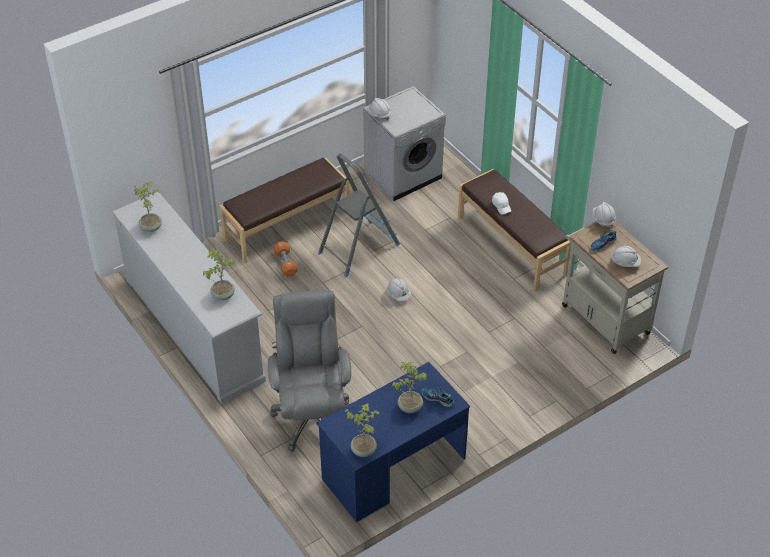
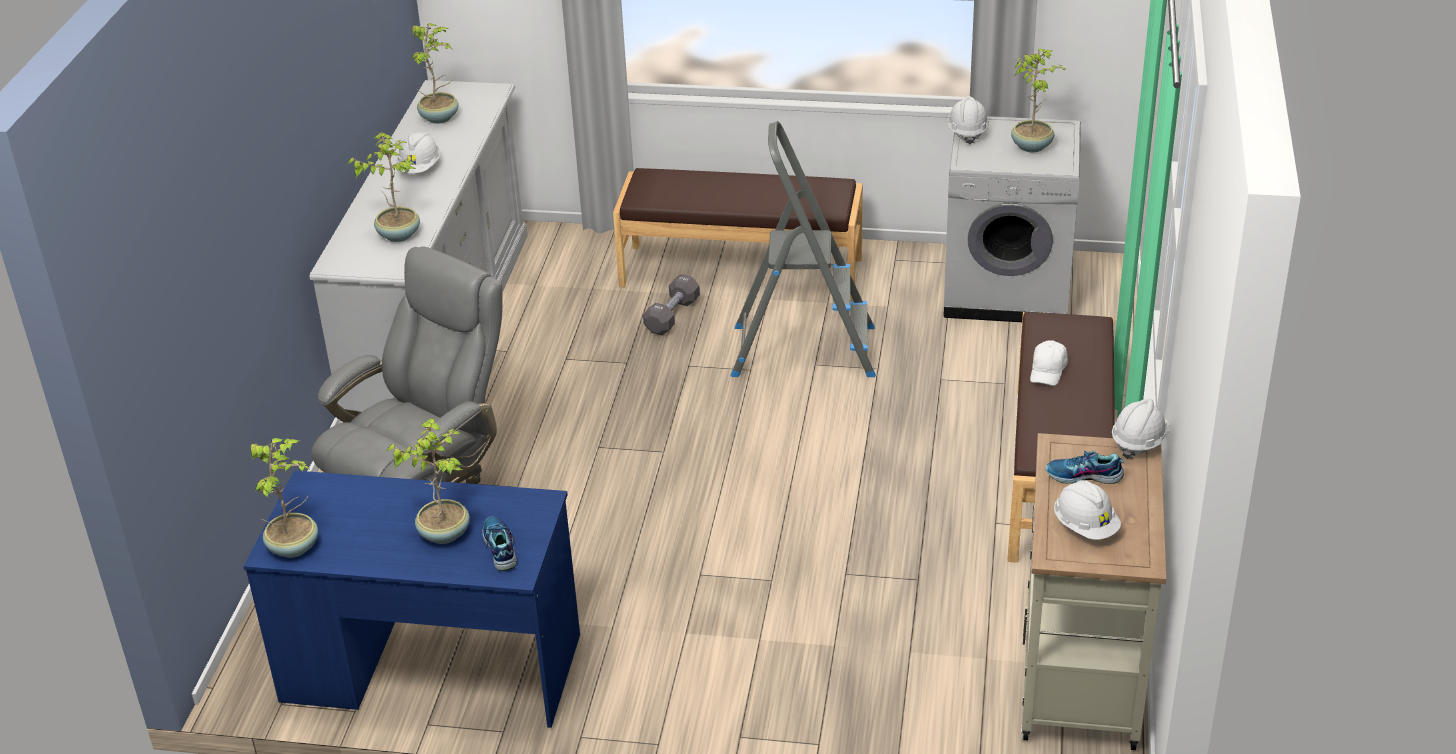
camera: 45 degrees right, 10 degrees down
(285, 264) = (672, 316): orange dumbbell -> grey dumbbell
(398, 295) = (776, 442): white hard hat -> white hard hat (420, 168)
(411, 108) = (1032, 146): none -> potted plant

